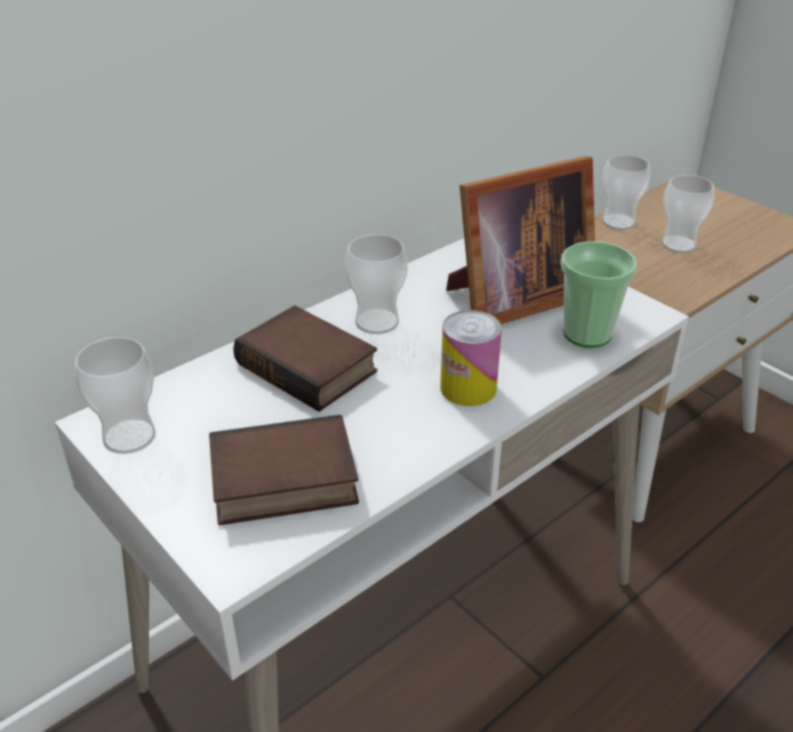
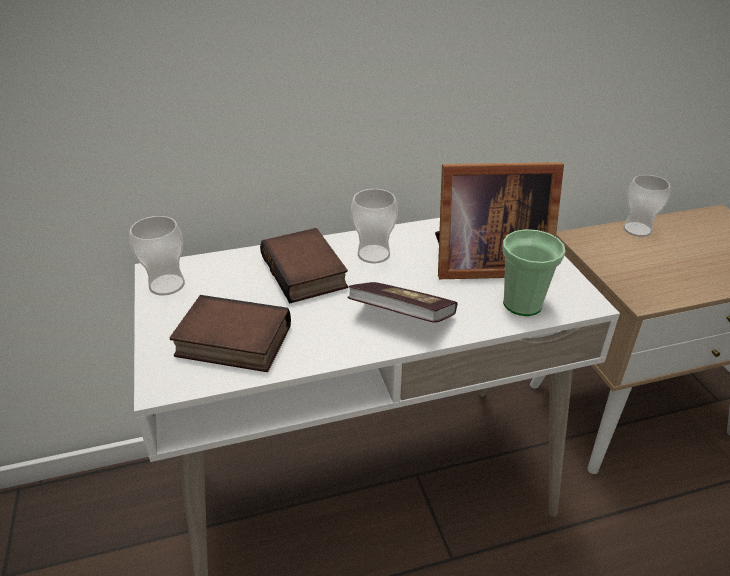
camera: 25 degrees right, 0 degrees up
(468, 388) = (402, 317): can -> book
(678, 244) = (678, 258): cup -> none

